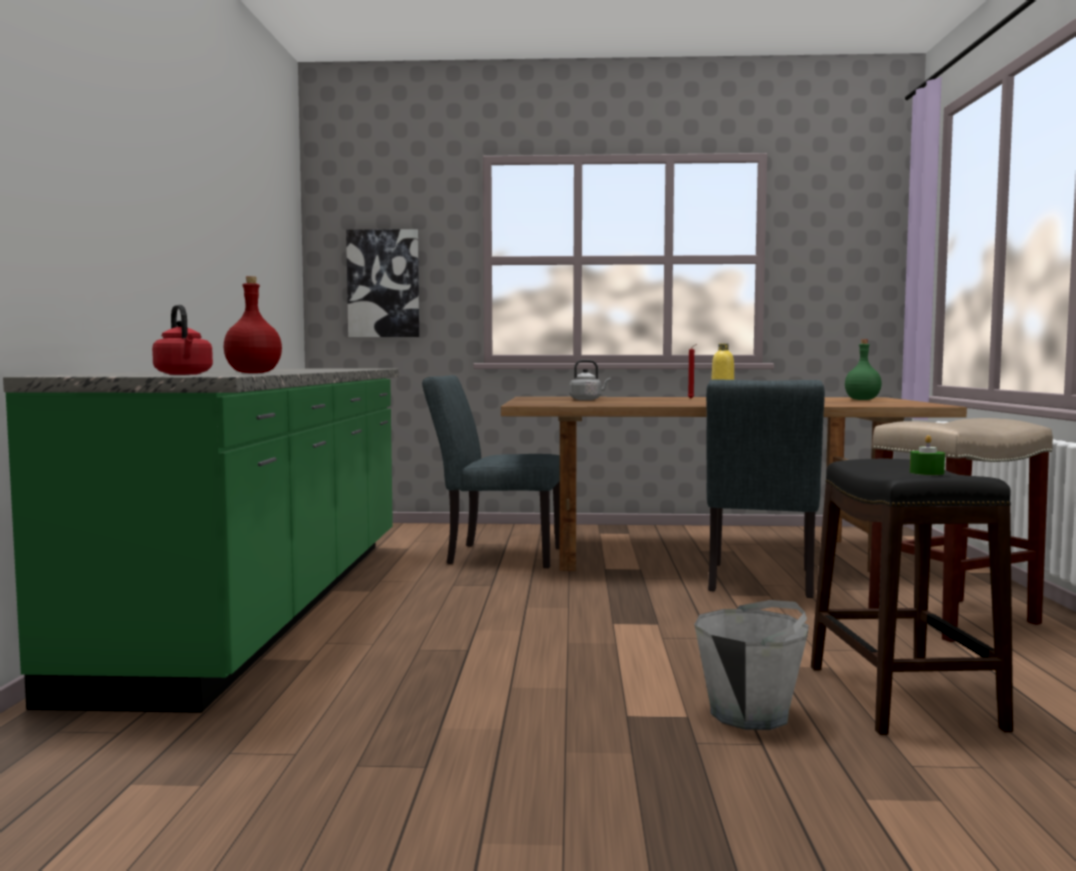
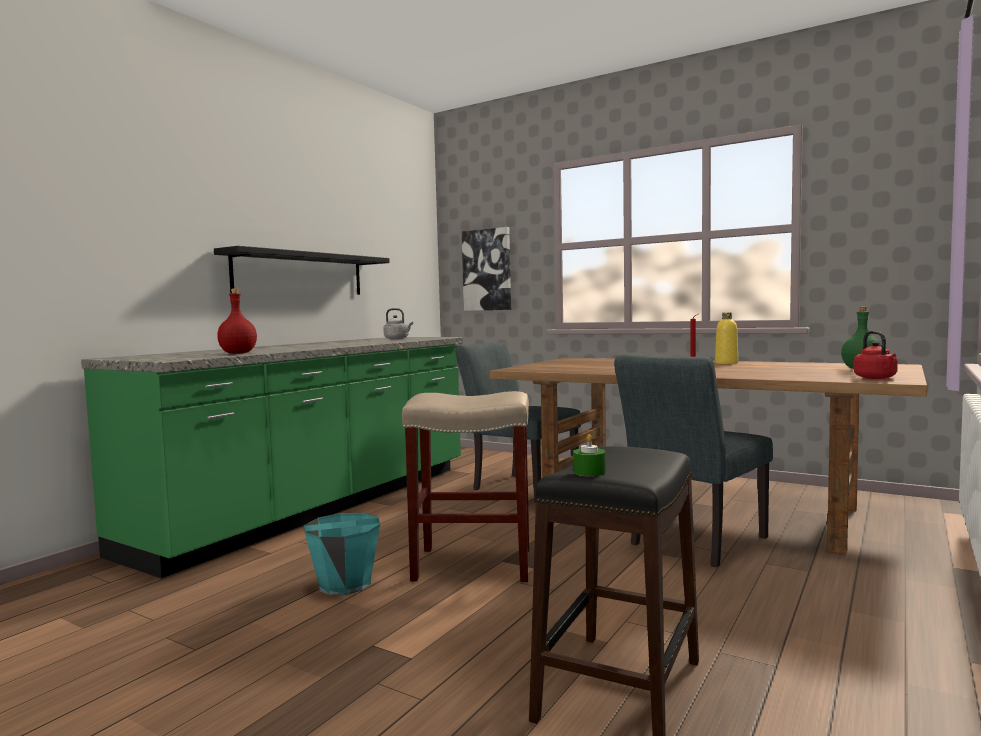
camera: 30 degrees right, 0 degrees up
(184, 374) = (177, 356): red kettle -> red kettle (876, 378)
(198, 268) = (300, 274): none -> black shelf
(480, 672) = (344, 584): none -> turquoise bucket
(587, 399) = (594, 363): grey kettle -> grey kettle (397, 339)
(750, 714) = (460, 669): grey bucket -> none
(953, 618) = (832, 617): beige stool -> beige stool (475, 564)

